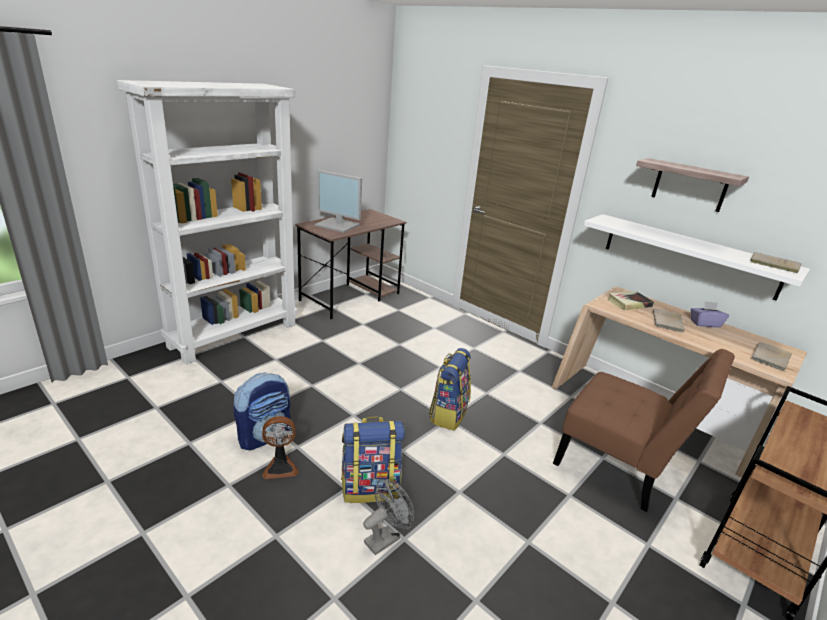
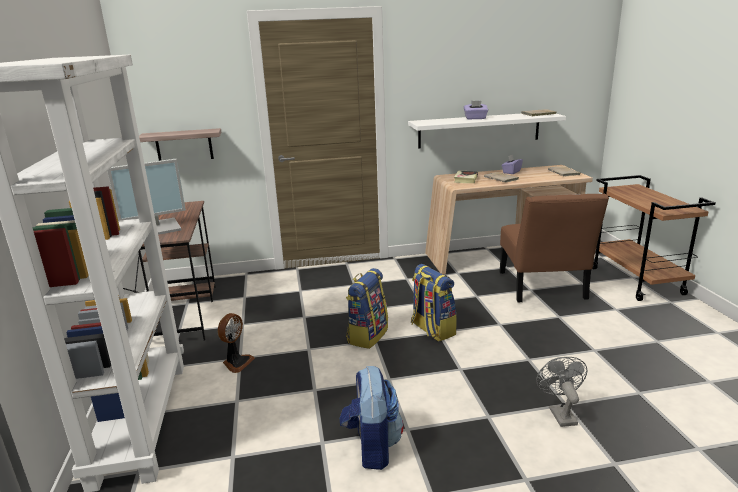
camera: 50 degrees left, 5 degrees down
(280, 467) = (430, 449): fan -> fan (237, 362)
(370, 488) = (496, 402): backpack -> backpack (367, 335)
(619, 466) = (542, 288): brown chair -> brown chair turned 105 degrees clockwise
(674, 237) = (475, 118): none -> purple tissue box
(690, 185) = (466, 78): shelf -> shelf (184, 145)

